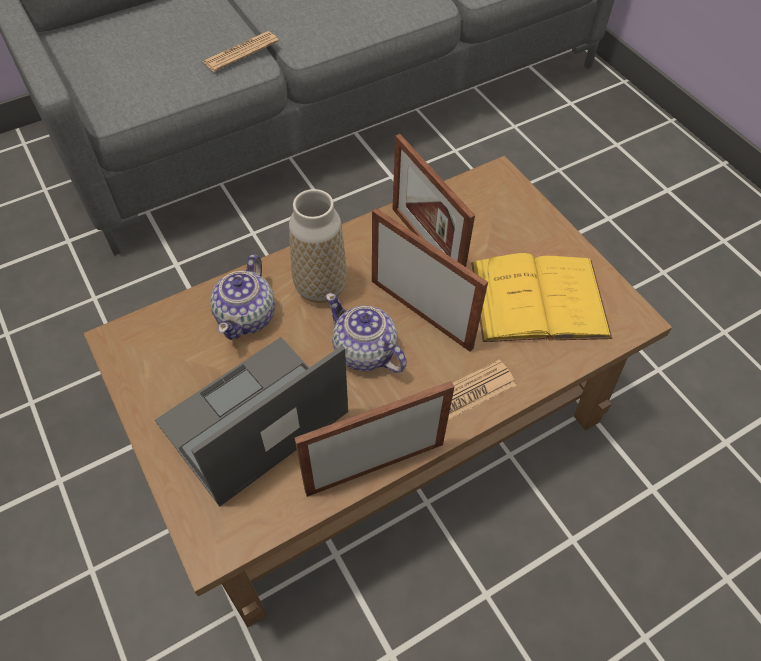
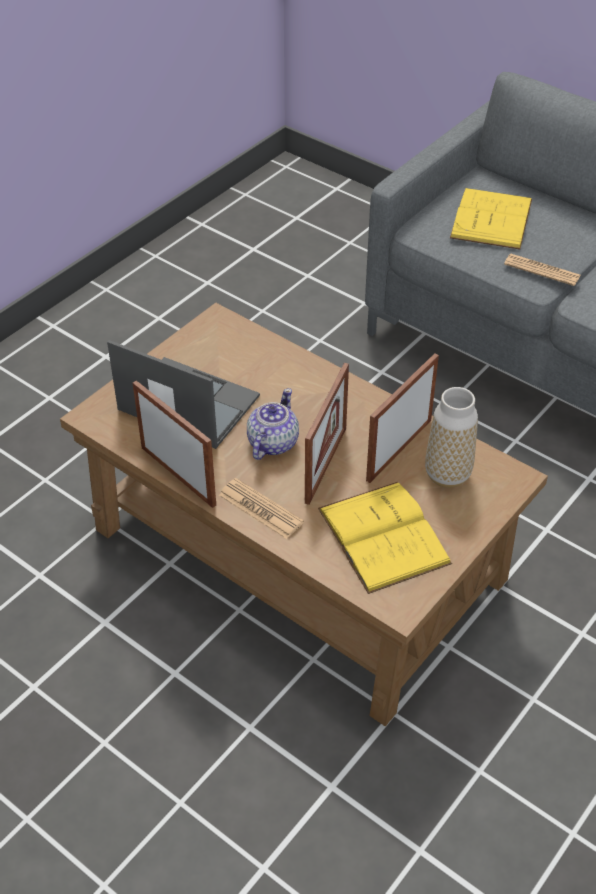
camera: 70 degrees right, 10 degrees down
(138, 53) = (491, 219): none -> yellow book
(247, 316) = (271, 372): teapot -> none
(320, 287) = (319, 401): vase -> vase (447, 475)

